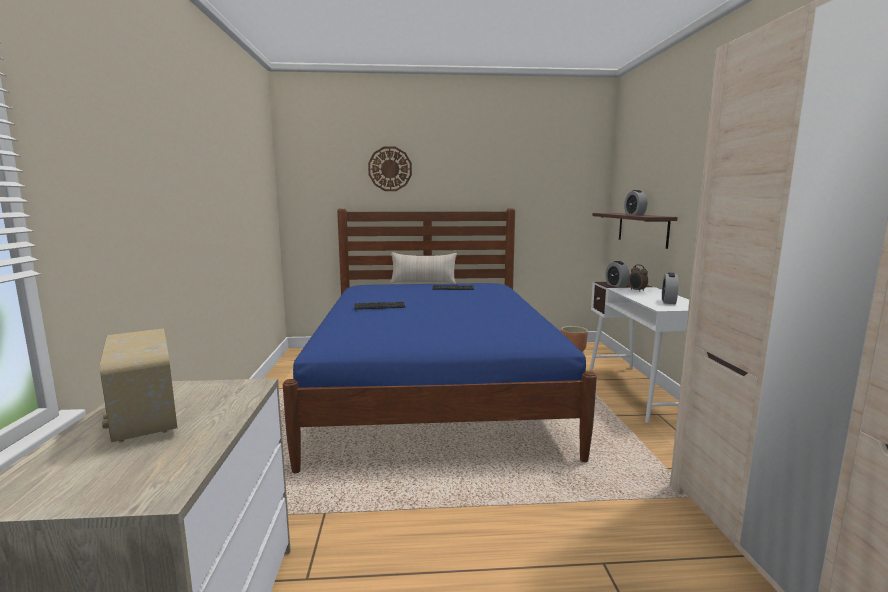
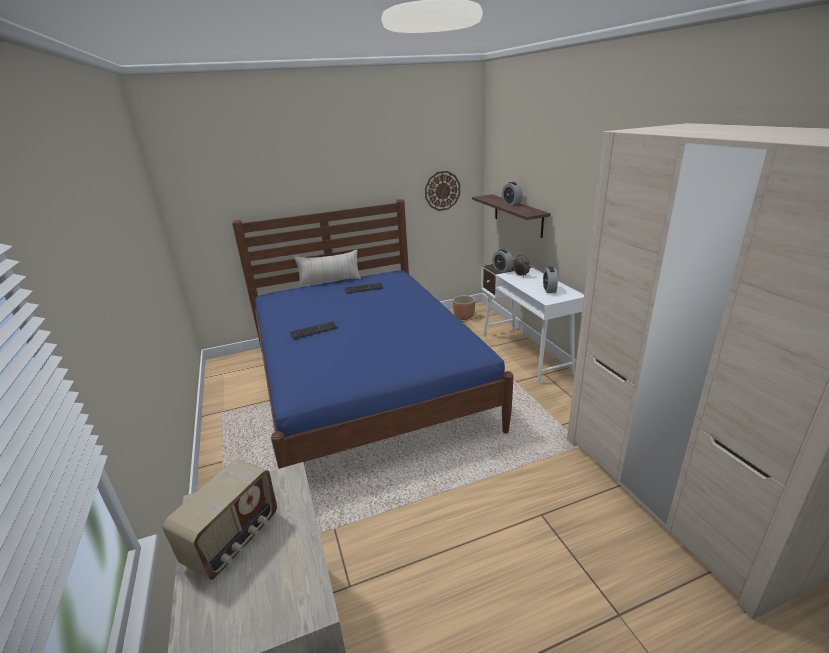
camera: 15 degrees left, 15 degrees up
(143, 420) = (234, 540): radio -> radio turned 105 degrees counterclockwise
(390, 169) = (278, 173): wall clock -> wall clock (442, 191)

